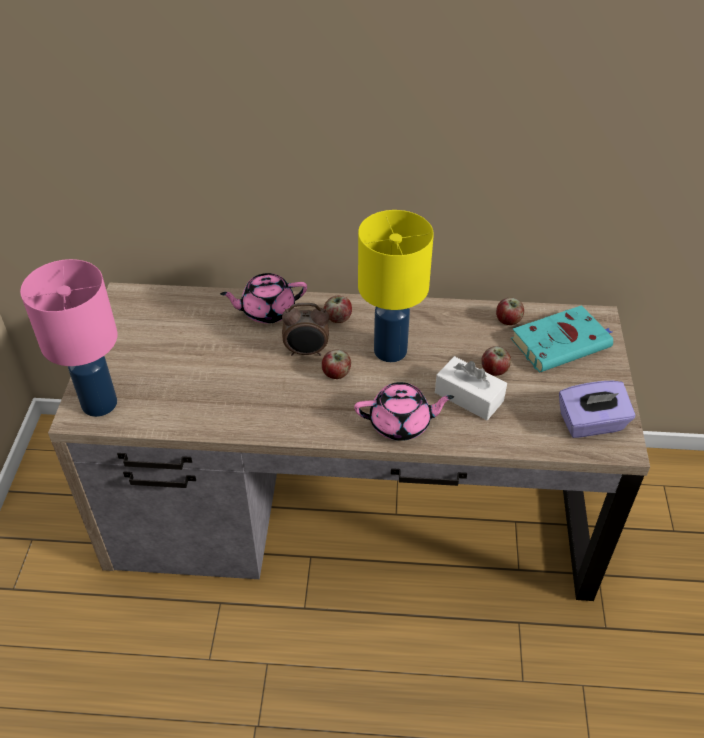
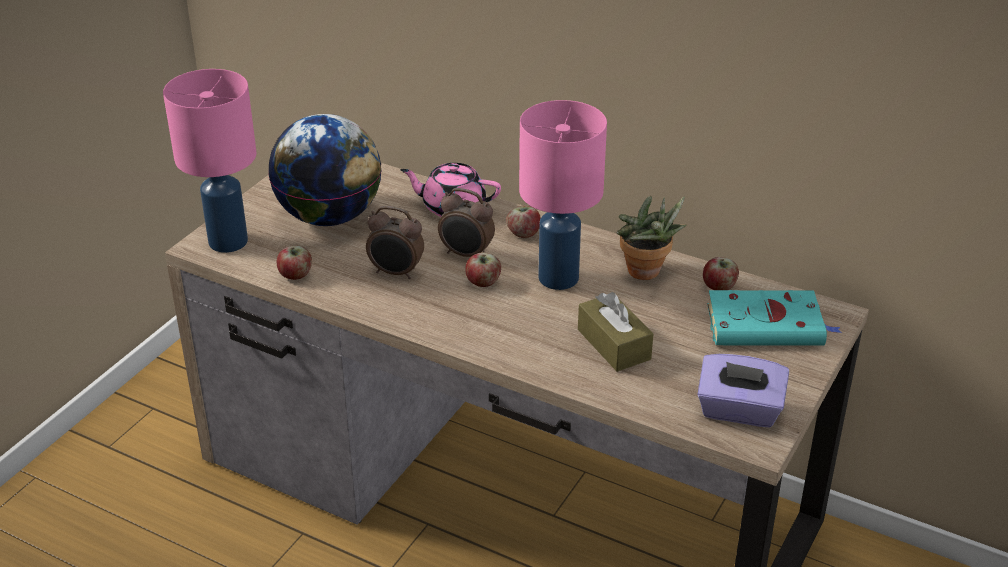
camera: 25 degrees right, 10 degrees down
(172, 351) = (329, 217): none -> globe
(262, 387) = (396, 273): none -> alarm clock
(391, 351) = (559, 279): yellow table lamp -> pink table lamp
(401, 423) = (518, 346): pink teapot -> none
(451, 325) = (646, 274): none -> potted plant
(469, 397) = (613, 344): white tissue box -> brown tissue box
(494, 370) = (663, 329): apple -> apple (296, 275)

